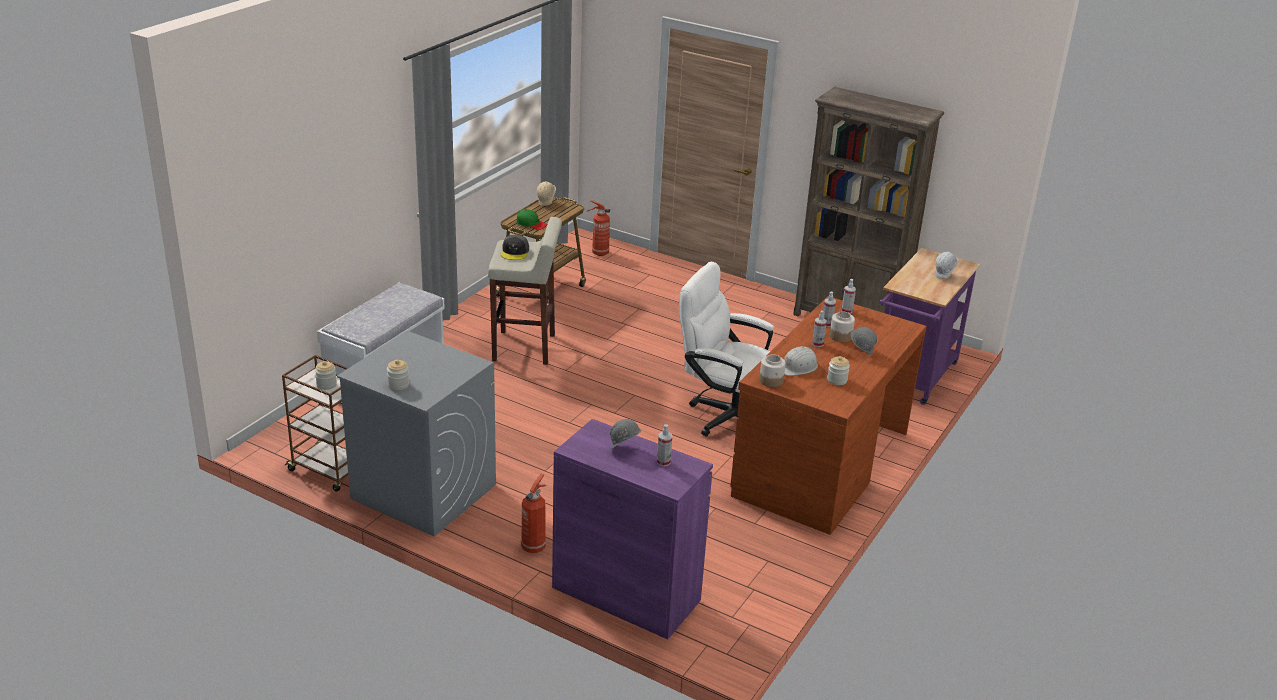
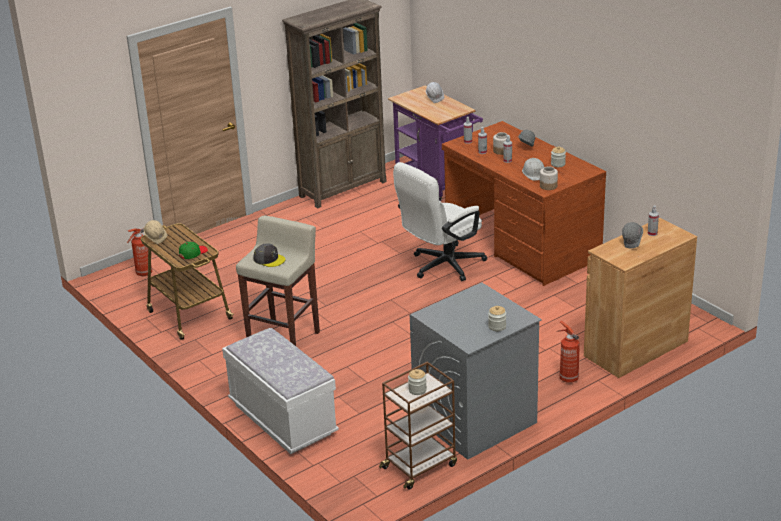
camera: 65 degrees left, 0 degrees up
(626, 594) = (636, 348): purple cabinet -> brown cabinet

